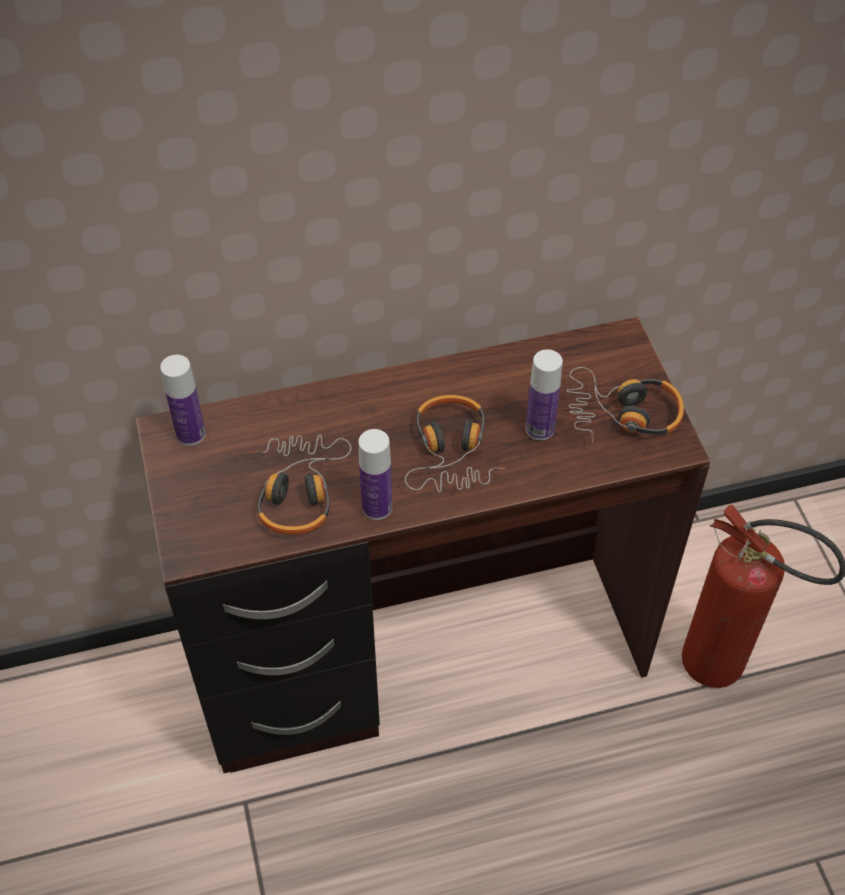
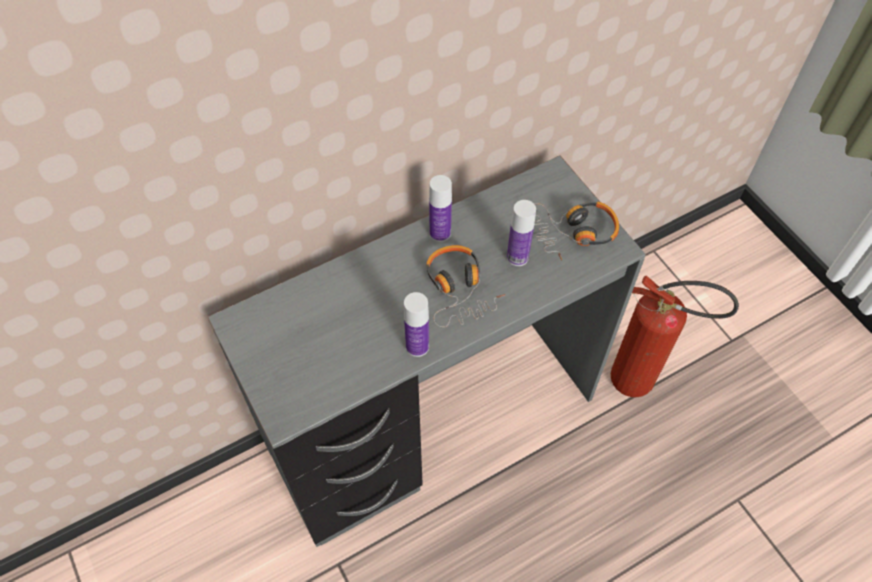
camera: 15 degrees left, 5 degrees up
(191, 434) = (255, 320): bottle -> bottle (440, 233)
(298, 491) = (354, 347): headphones -> none
(422, 661) = (435, 427): brown desk -> grey desk

